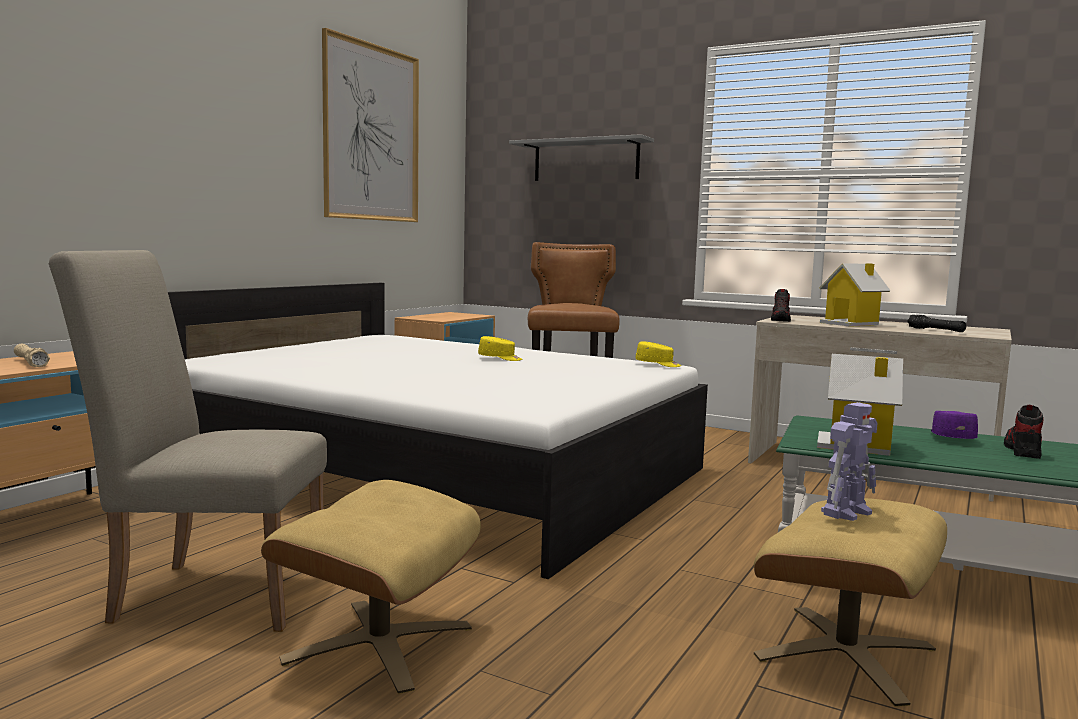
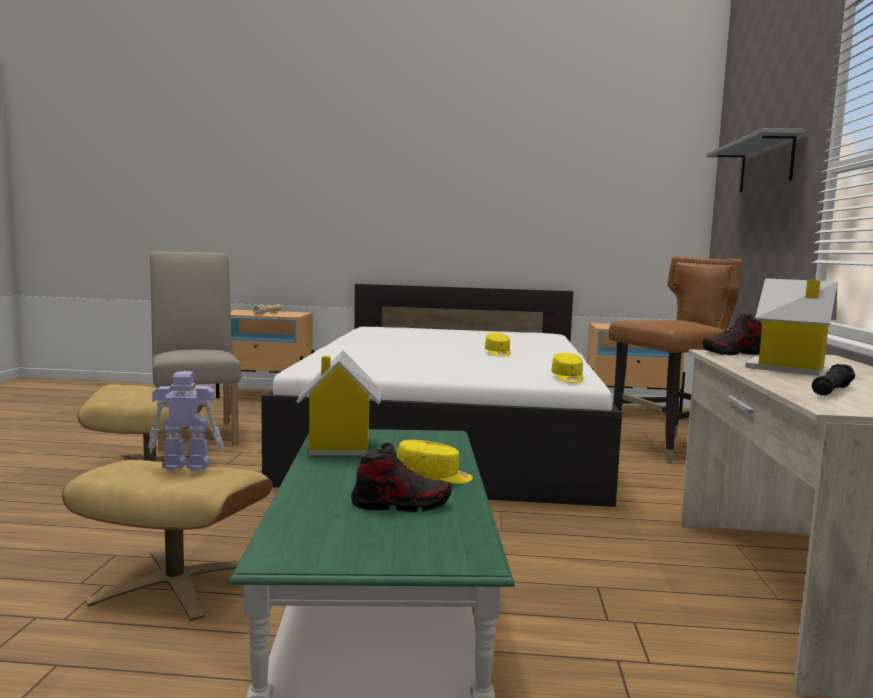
camera: 65 degrees right, 0 degrees up
(372, 133) = (573, 166): picture -> none
(847, 512) = (185, 465): toy robot -> toy robot turned 150 degrees clockwise
(951, 437) = (433, 478): purple cap -> yellow cap

